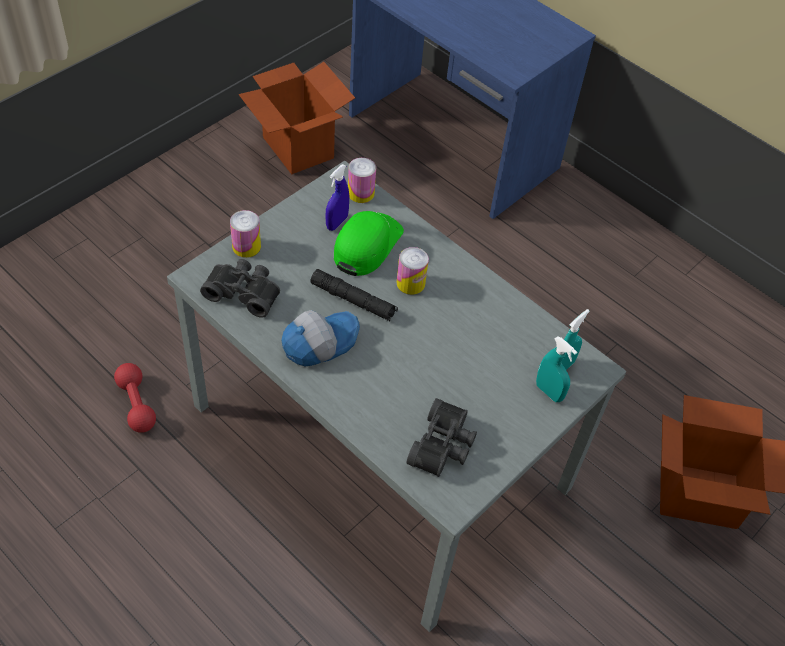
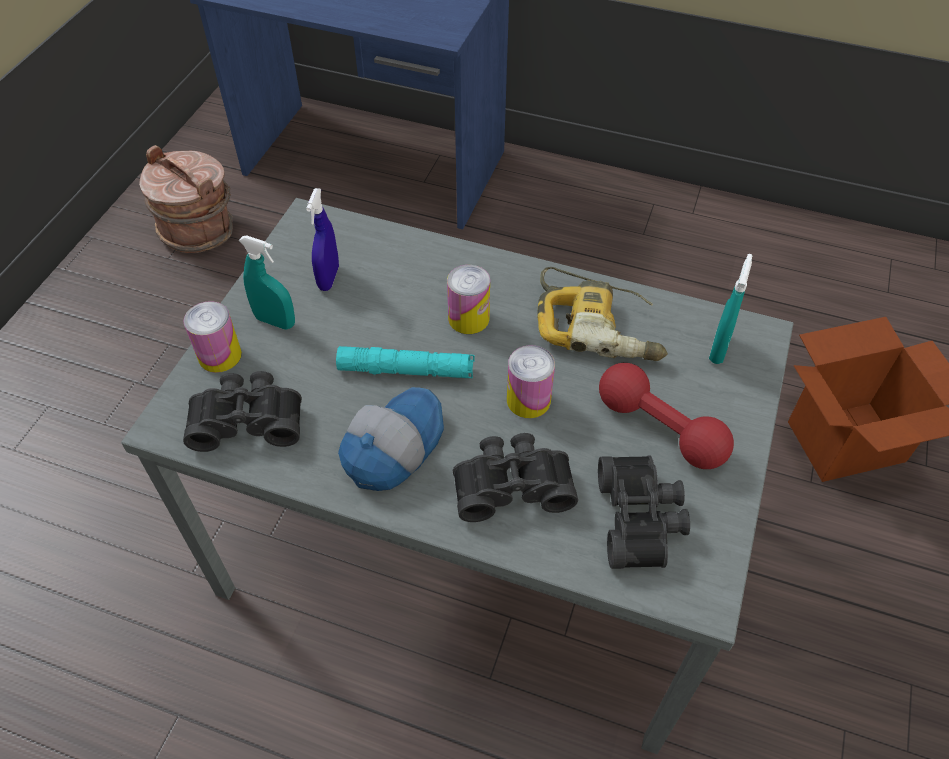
camera: 20 degrees left, 0 degrees up
(136, 404) = (136, 627): red dumbbell -> red dumbbell (660, 429)
(297, 147) = (199, 230): cardboard box -> brown bucket
(353, 300) = (406, 370): black flashlight -> turquoise flashlight
(361, 193) = (340, 230): can -> can (528, 400)
(367, 245) = (384, 291): green cap -> none
(378, 393) = (512, 484): none -> black binoculars
(492, 321) = (599, 326): none -> power drill
(549, 392) = (723, 387): turquoise spray bottle -> turquoise spray bottle (275, 321)

